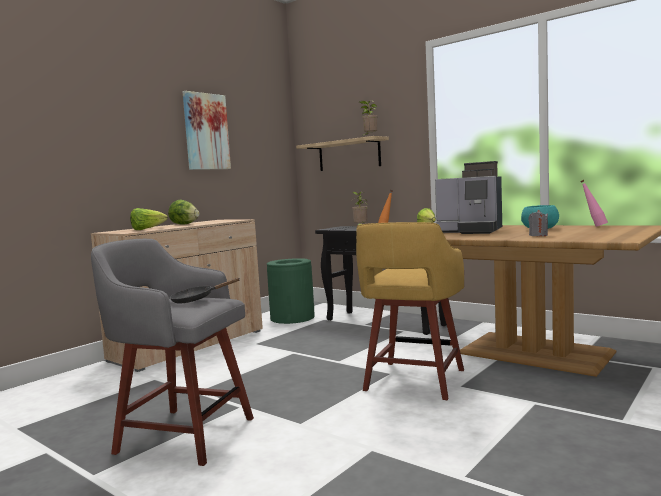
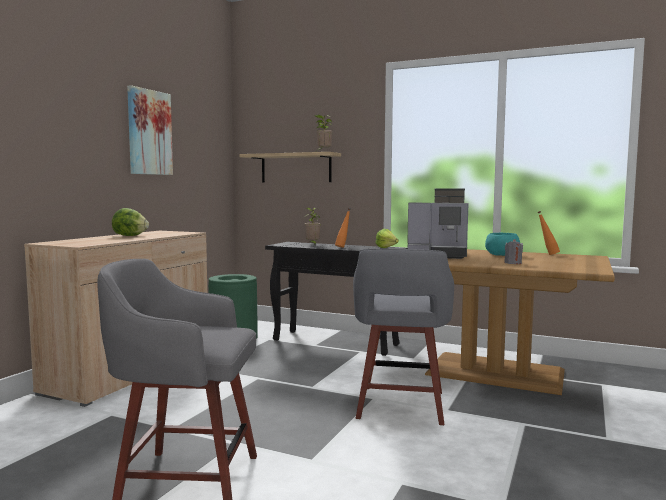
camera: 15 degrees left, 0 degrees up
(147, 229) = (96, 242): lettuce -> none
(197, 299) = (211, 330): black frying pan -> none
(413, 381) = (400, 406): yellow stool -> grey stool
(594, 226) = (547, 254): pink bottle -> orange bottle

